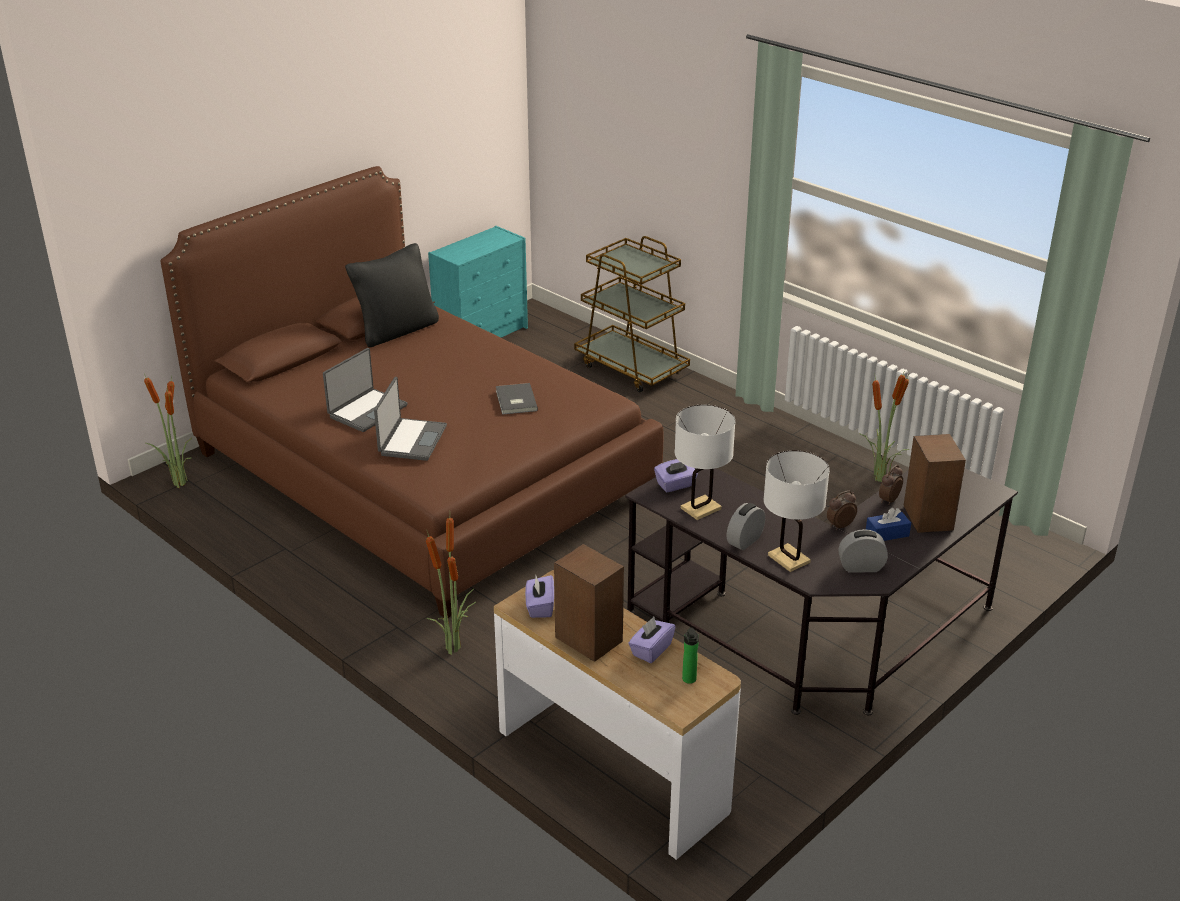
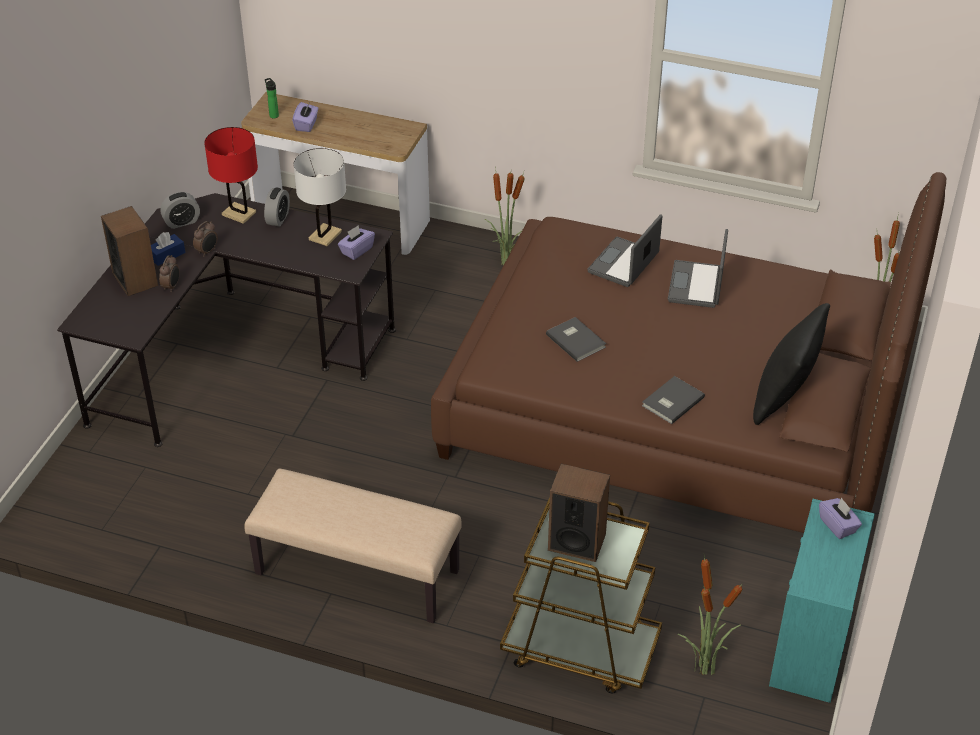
camera: 155 degrees right, 10 degrees up
(411, 440) = (624, 264): laptop -> laptop turned 45 degrees clockwise
(482, 347) = (671, 401): none -> grey book
(540, 607) = (395, 130): purple tissue box -> purple tissue box (838, 525)
(588, 639) = (350, 120): speaker -> speaker (576, 542)
(767, 440) = (356, 573): none -> beige bench
(788, 559) = (239, 213): white table lamp -> red table lamp
(879, 479) = (213, 553): potted plant -> potted plant (703, 667)

